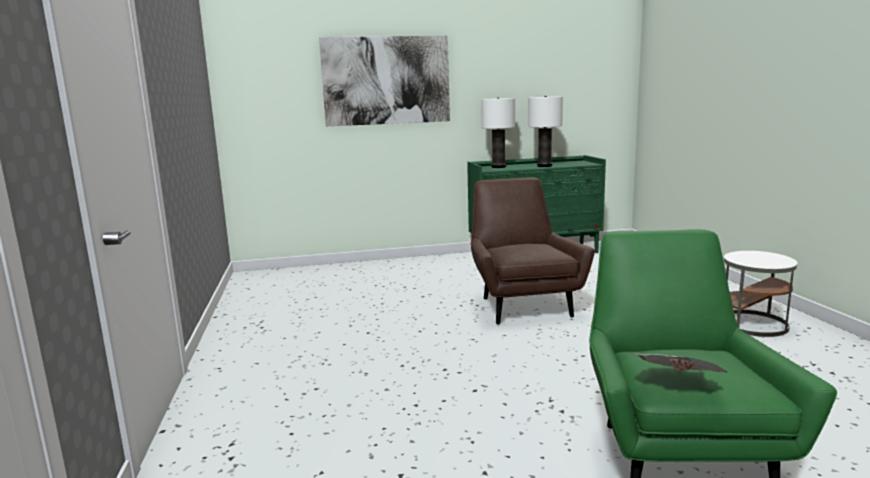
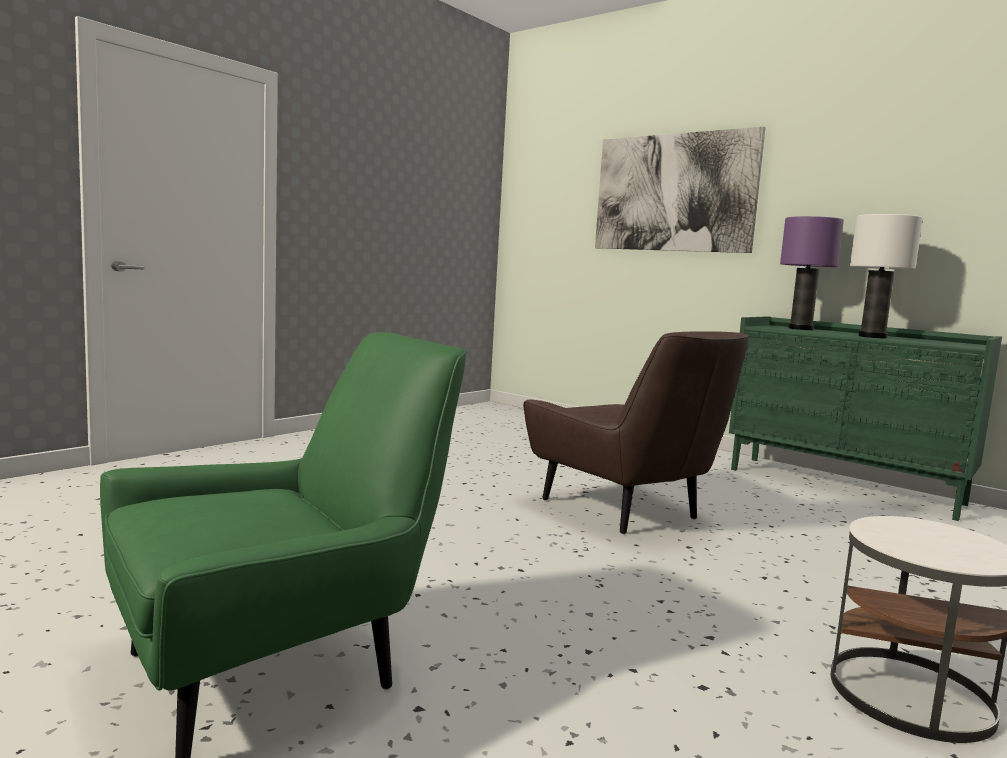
camera: 50 degrees right, 5 degrees down
(498, 167) = (800, 329): white table lamp -> purple table lamp
(521, 305) = (628, 511): brown armchair -> brown armchair turned 105 degrees clockwise
(678, 385) = (156, 505): newspaper -> none

